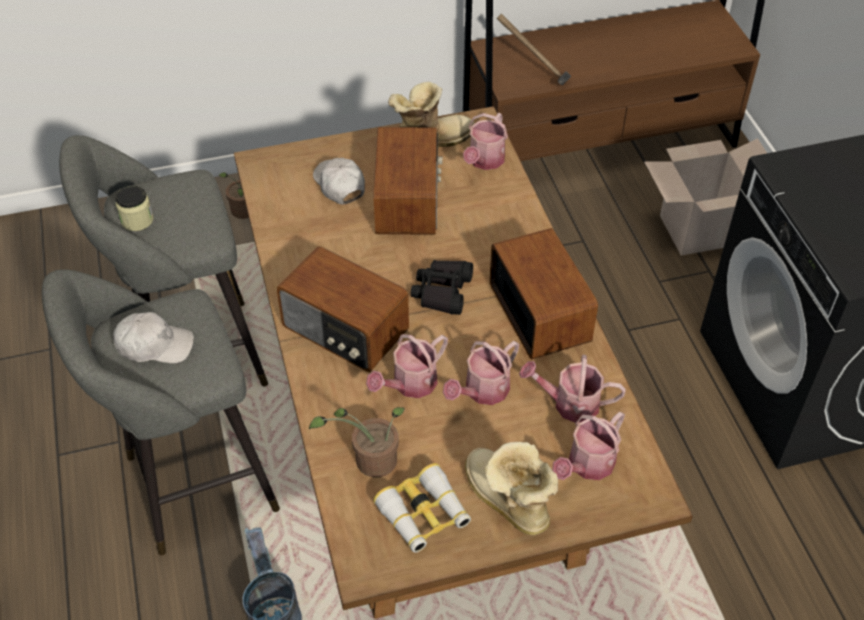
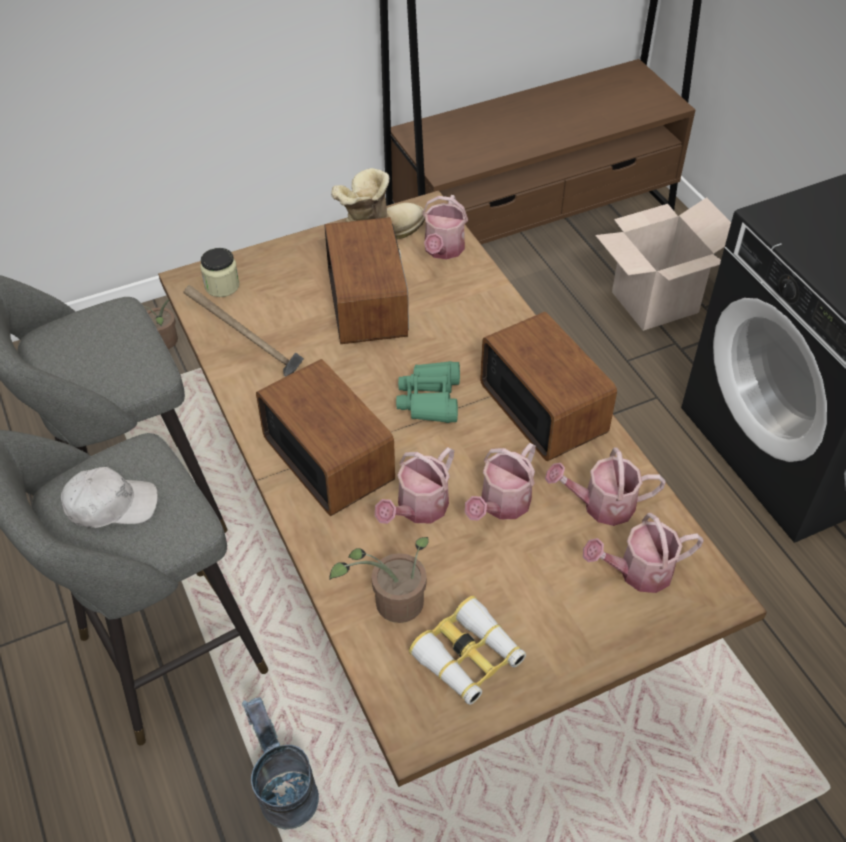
camera: 10 degrees left, 0 degrees up
(137, 220) = (61, 363): jar -> jar (222, 286)
(339, 185) = (287, 295): white cap -> none
(344, 330) = (329, 457): radio -> radio turned 150 degrees counterclockwise
(442, 292) = (430, 399): black binoculars -> green binoculars
(506, 502) = (558, 628): boot -> none
(534, 75) = (466, 156): hammer -> hammer (252, 362)
(587, 465) = (638, 572): watering can -> watering can turned 45 degrees clockwise

